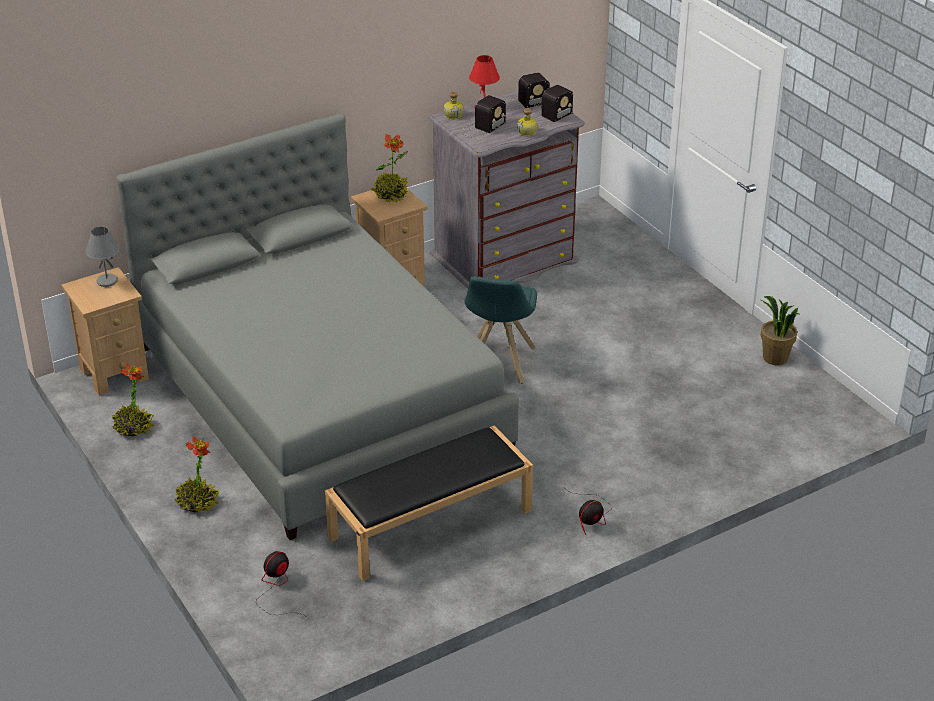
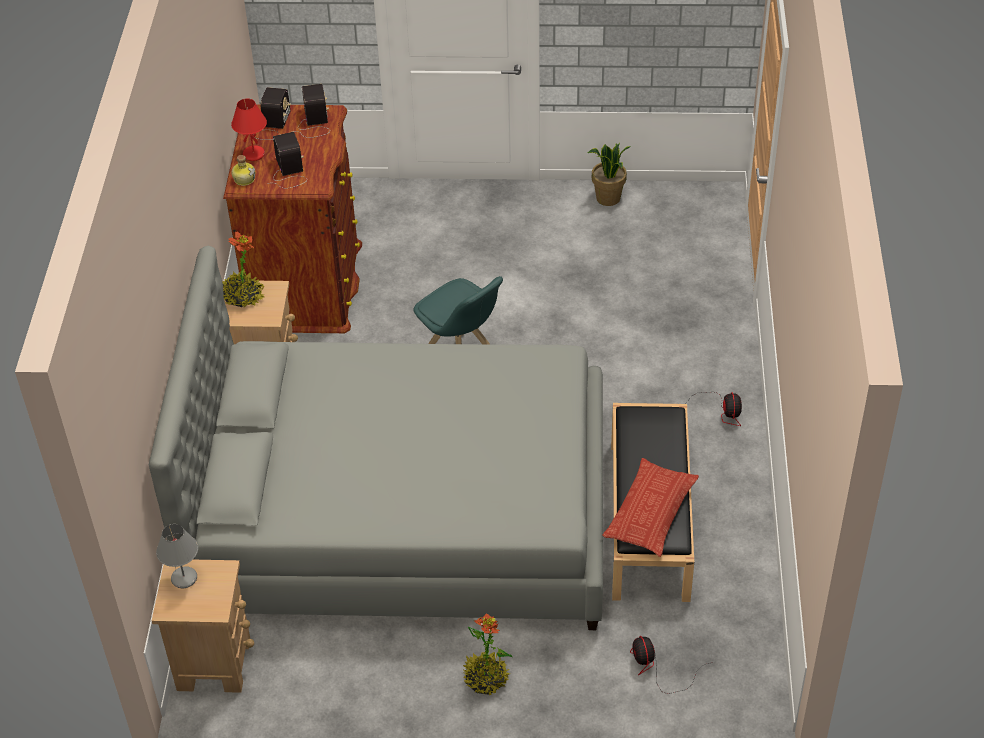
camera: 55 degrees left, 10 degrees up
(133, 428) = (323, 684): potted plant -> none
(386, 486) = (650, 512): none -> pillow
(505, 257) = (305, 284): grey dresser -> brown dresser
(527, 132) = (327, 147): bottle -> none

